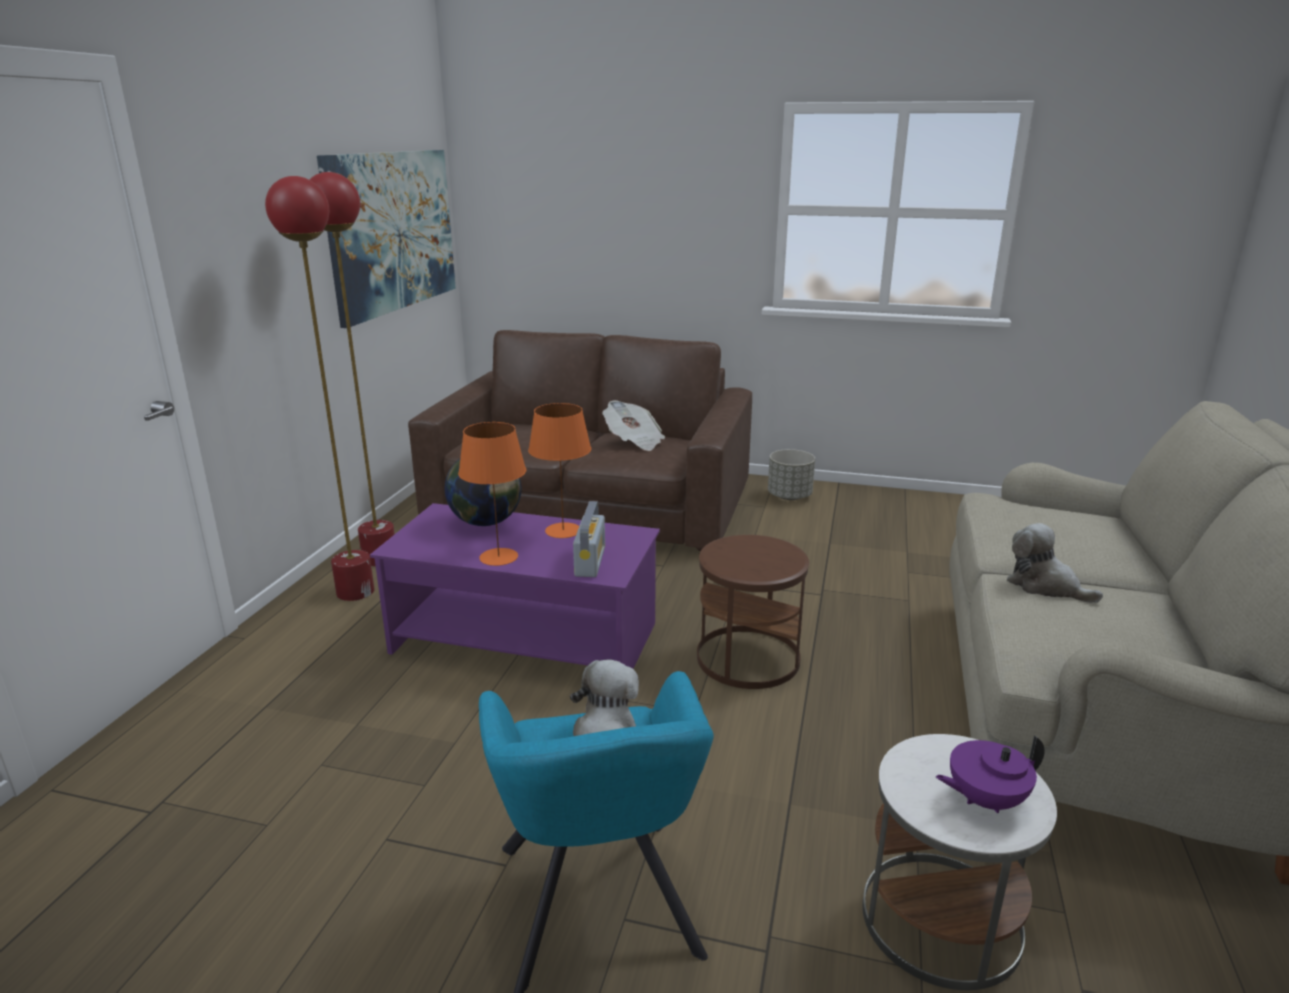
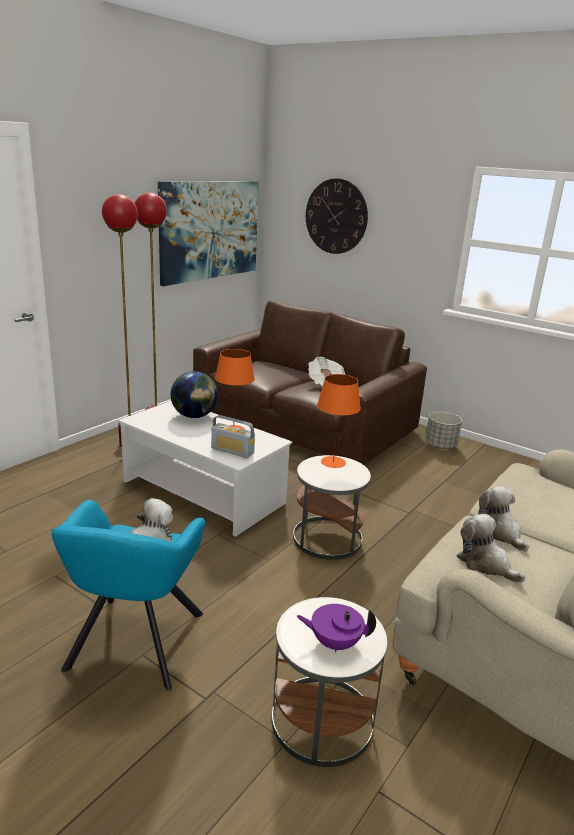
camera: 20 degrees right, 0 degrees up
(498, 557) = (183, 437): orange table lamp -> orange table lamp (333, 462)
(527, 638) = (204, 492): purple coffee table -> white coffee table
(578, 193) = (336, 216): none -> wall clock
(590, 561) = (232, 451): radio -> radio turned 90 degrees clockwise
(748, 658) = (327, 539): brown side table -> white side table
(1073, 631) = (485, 564): none -> plush toy

